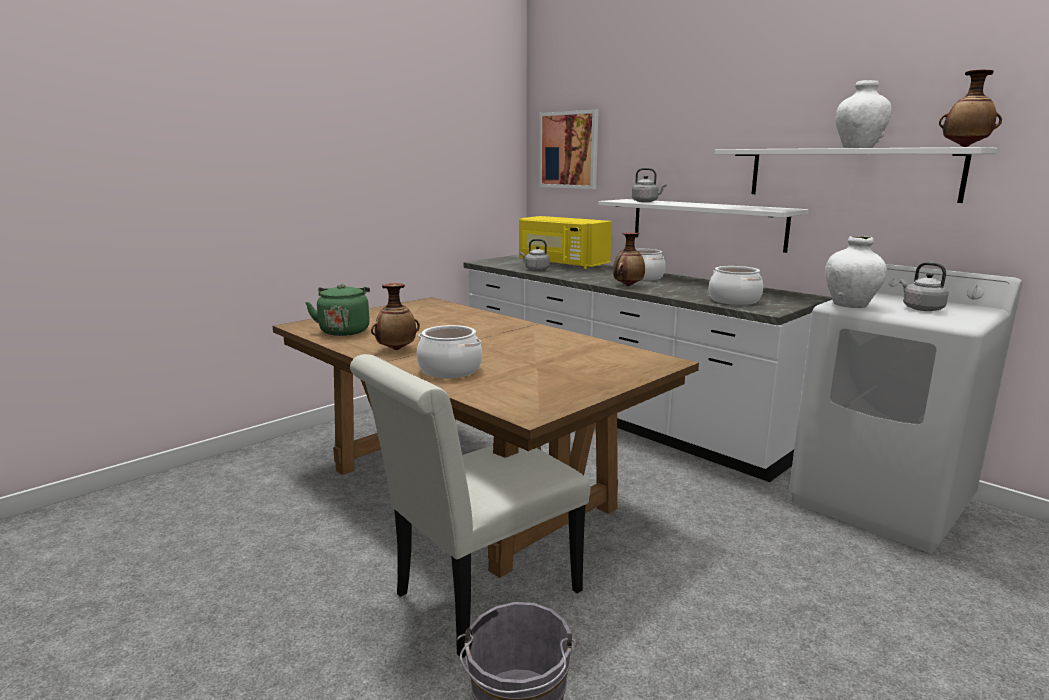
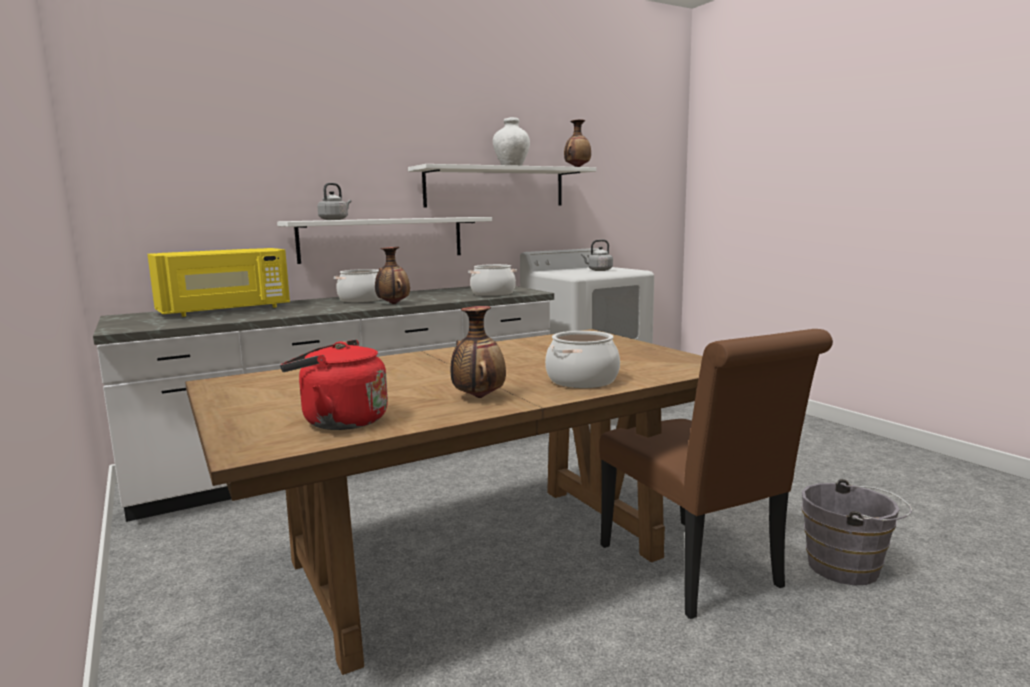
camera: 75 degrees left, 5 degrees down
(344, 331) = (339, 421): green kettle -> red kettle
(478, 598) = (696, 572): white chair -> brown chair
(535, 269) = (241, 317): grey kettle -> none
(569, 150) = (166, 161): picture -> none
(850, 305) = (583, 274): white vase -> none

